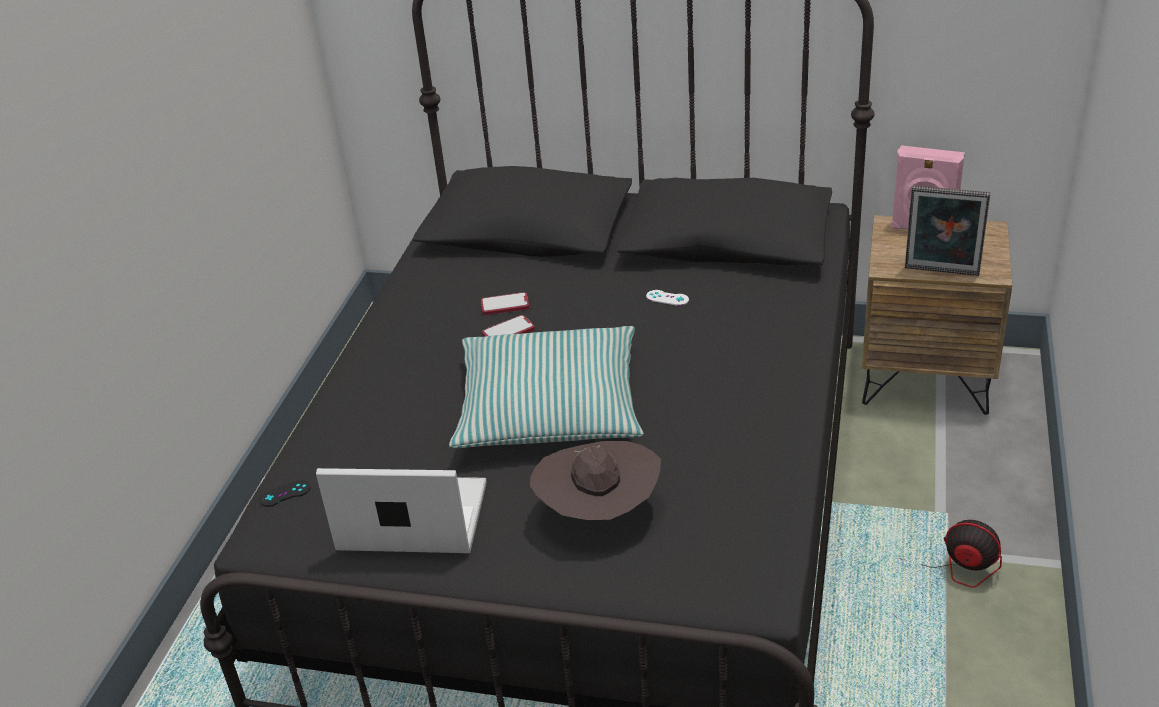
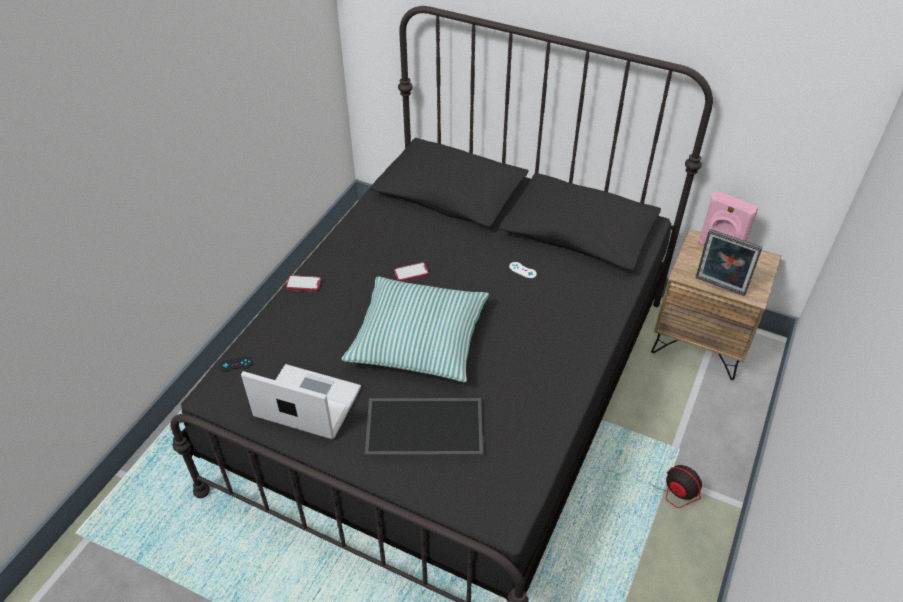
camera: 10 degrees right, 10 degrees up
(505, 305) = (415, 251): phone -> phone (303, 284)
(598, 513) = (423, 429): brown hat -> tray

